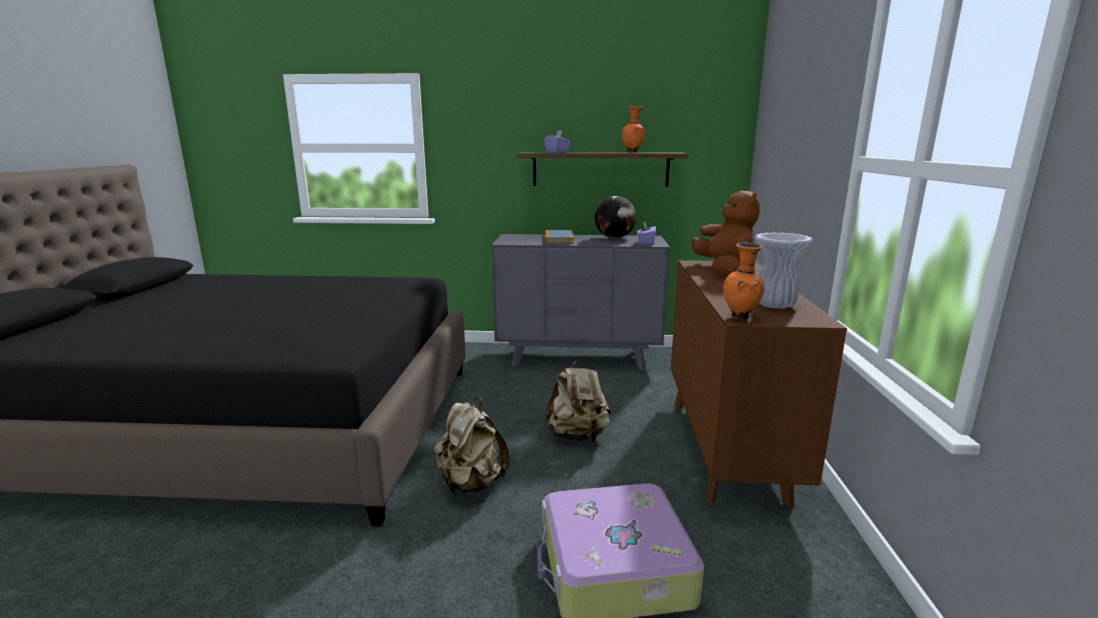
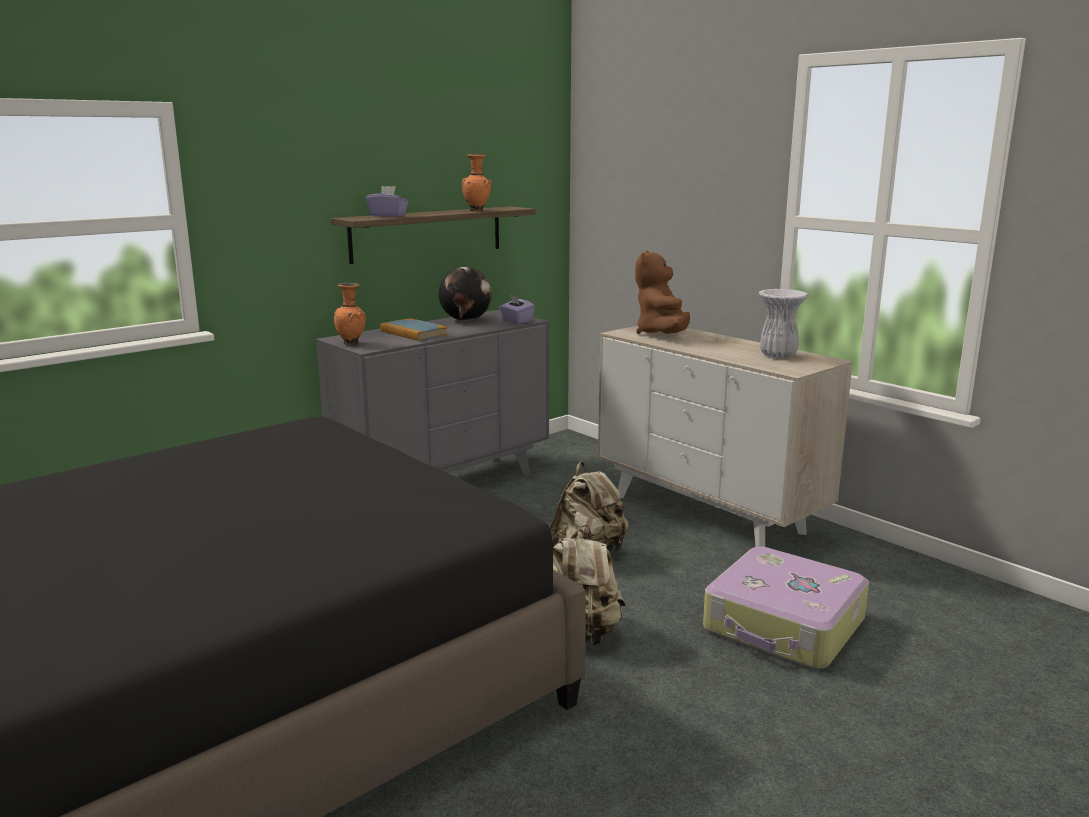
camera: 45 degrees left, 0 degrees up
(724, 270) = (662, 334): brown plush toy -> brown plush toy turned 120 degrees counterclockwise
(726, 448) = (707, 513): brown dresser -> white dresser
(741, 317) = (788, 370): orange vase -> orange vase (352, 343)

